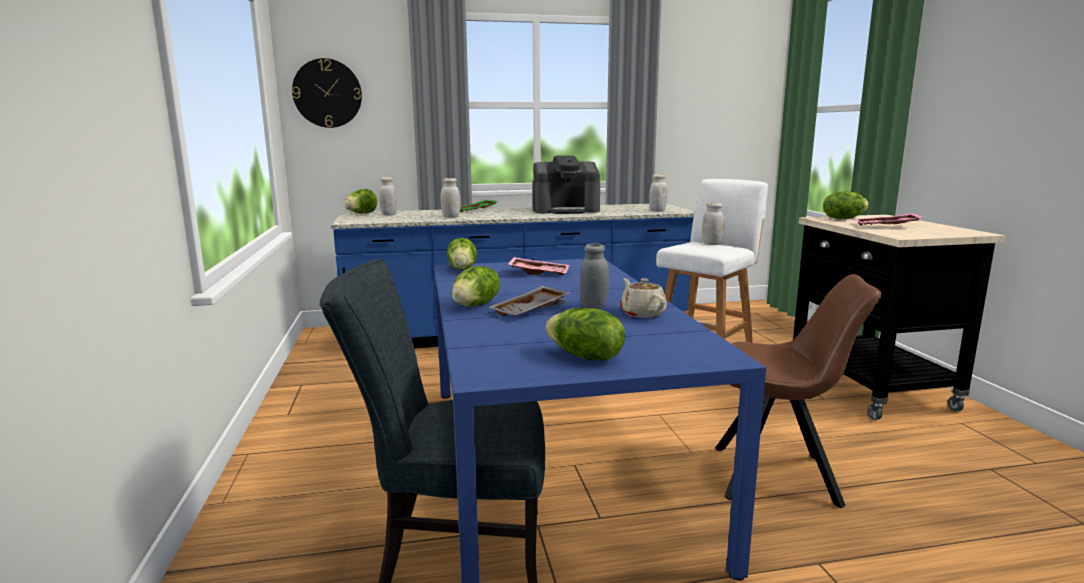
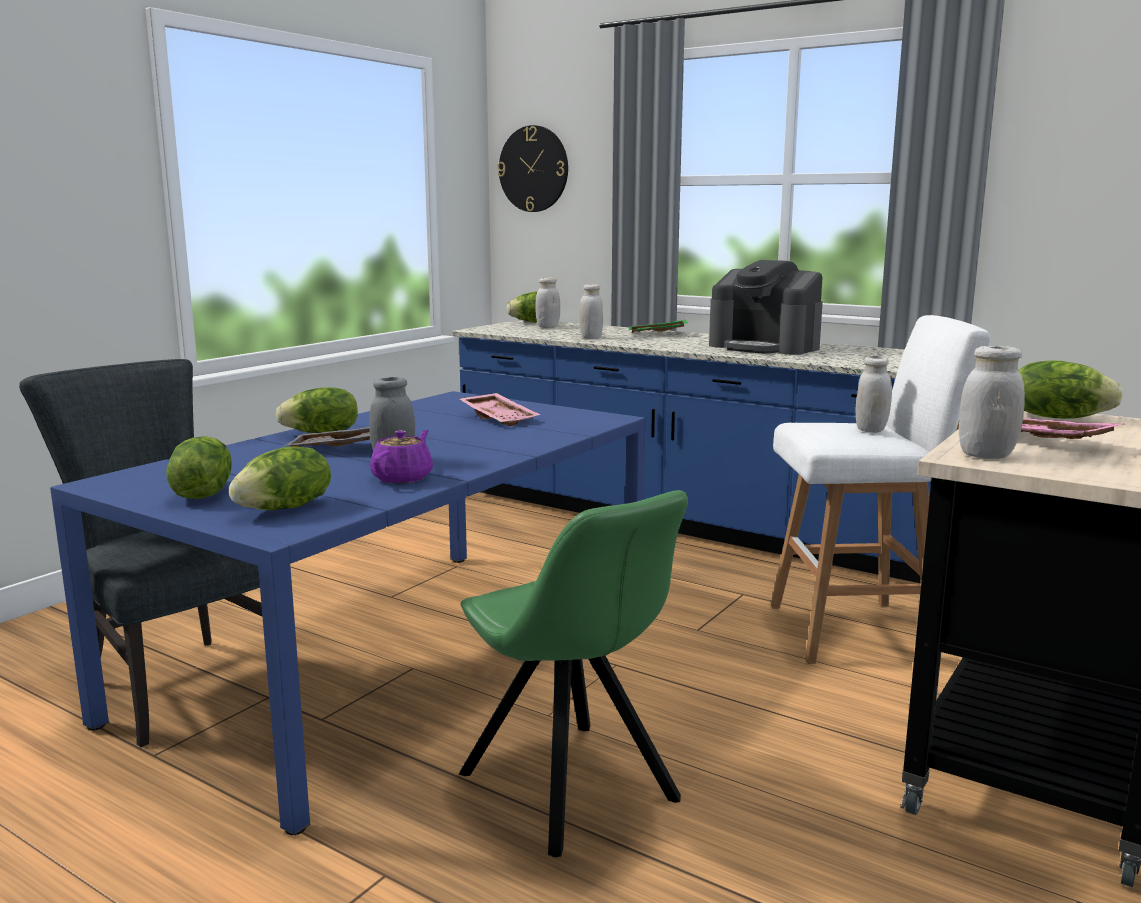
camera: 45 degrees right, 0 degrees up
(463, 269) = (457, 399): lettuce -> lettuce (285, 508)
(642, 313) = (403, 478): beige teapot -> purple teapot
(657, 211) = (892, 364): white jar -> white jar (986, 455)
(776, 476) = (570, 786): brown chair -> green chair

